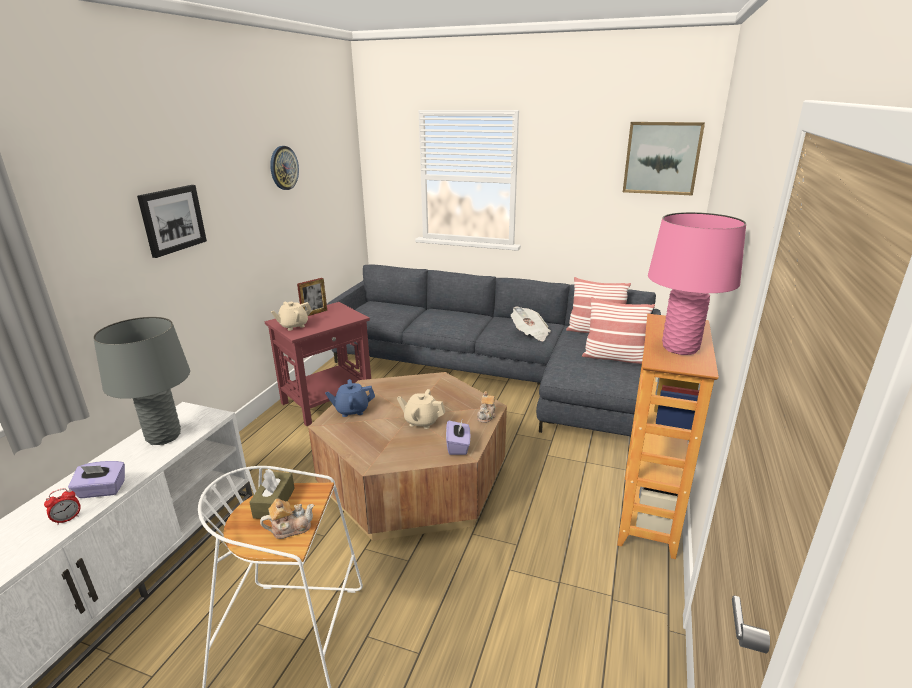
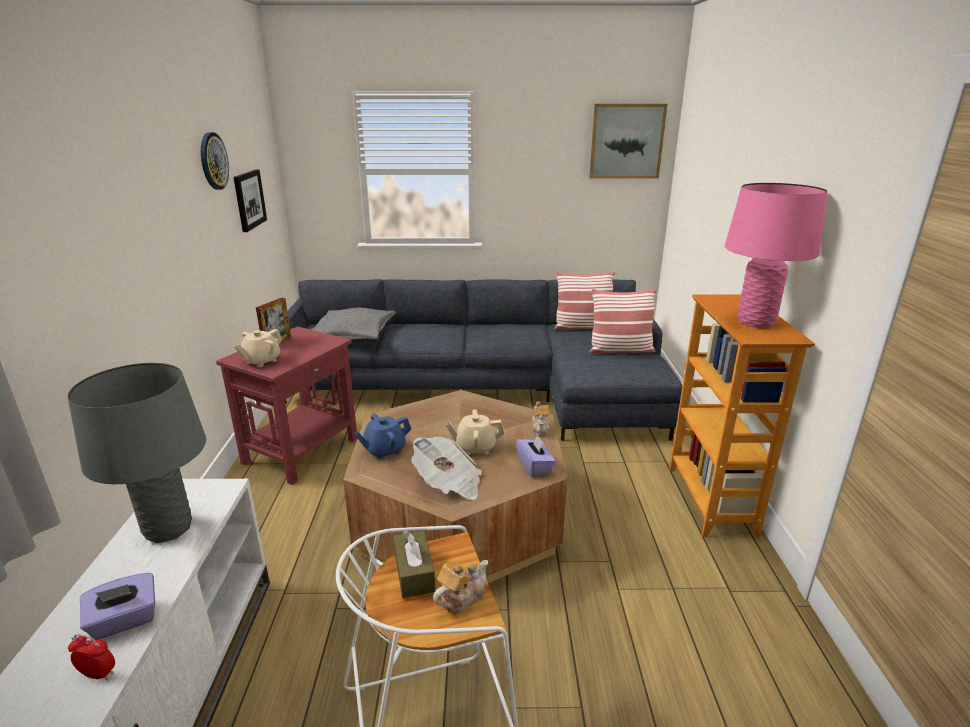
camera: 20 degrees left, 0 degrees up
(68, 519) = (98, 674): alarm clock -> alarm clock turned 105 degrees counterclockwise
(172, 220) = (110, 230): picture -> picture (249, 200)
(393, 312) = (352, 333): none -> grey pillow
(530, 334) = (521, 337): newspaper -> newspaper (448, 483)

